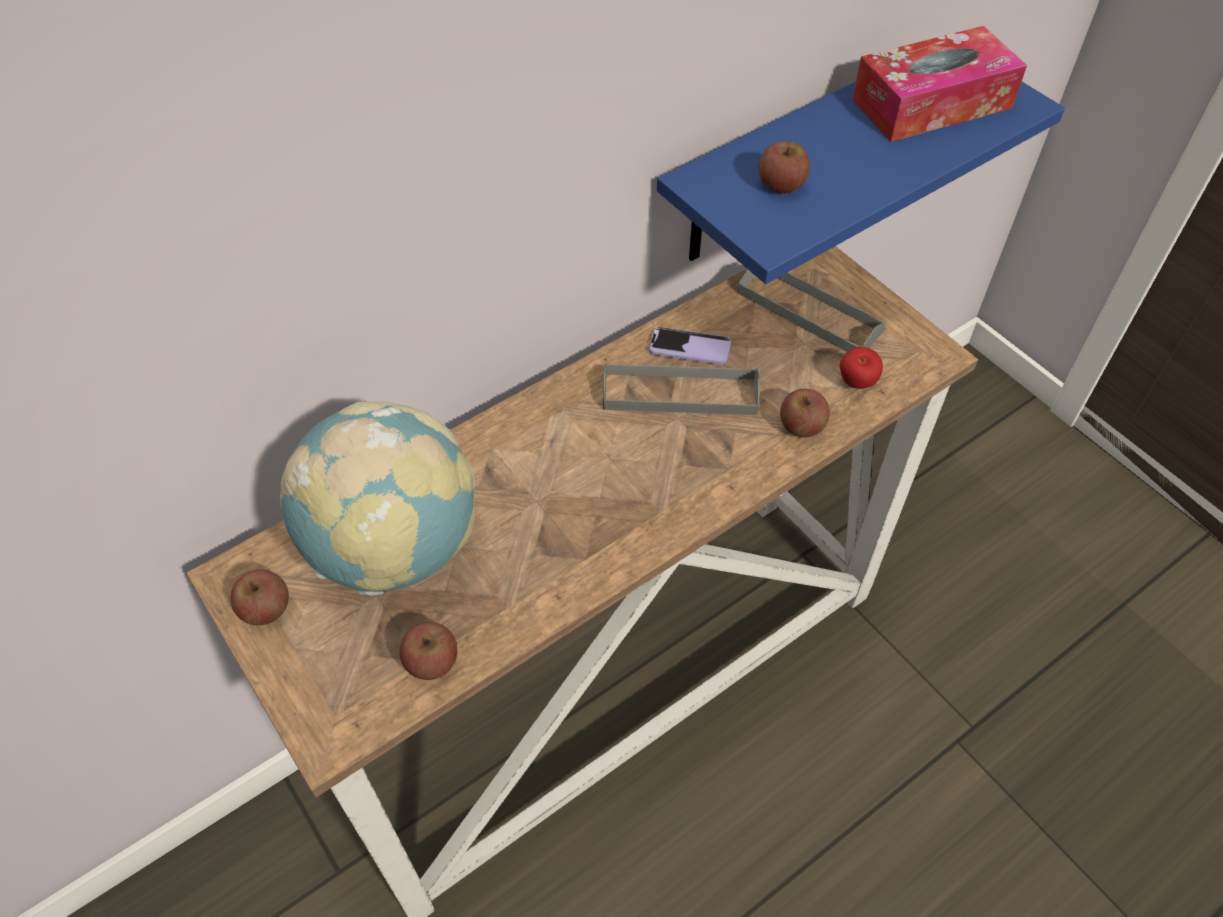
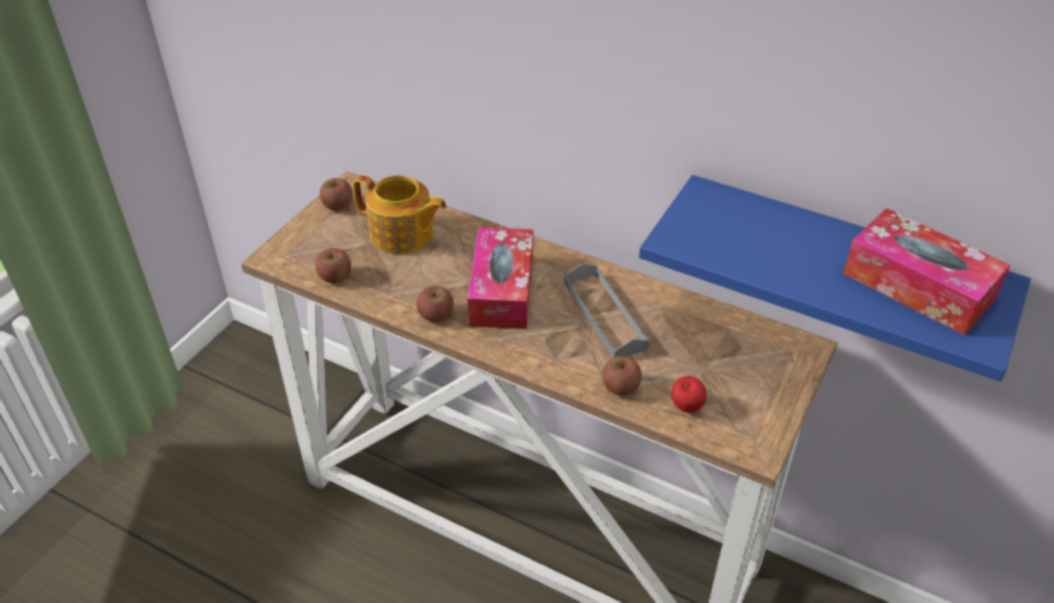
camera: 65 degrees right, 10 degrees down
(394, 547) = (402, 235): globe -> teapot
(578, 475) = (502, 290): none -> tissue box
(689, 348) = (651, 307): phone -> none
(781, 185) = (735, 230): apple -> apple (436, 315)
(808, 312) = (740, 360): grey tray -> none

